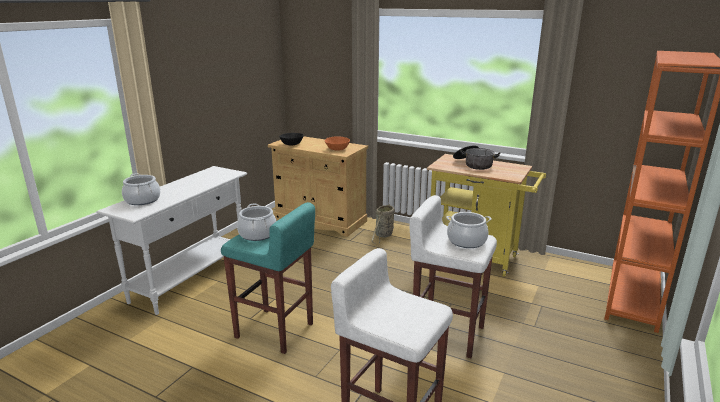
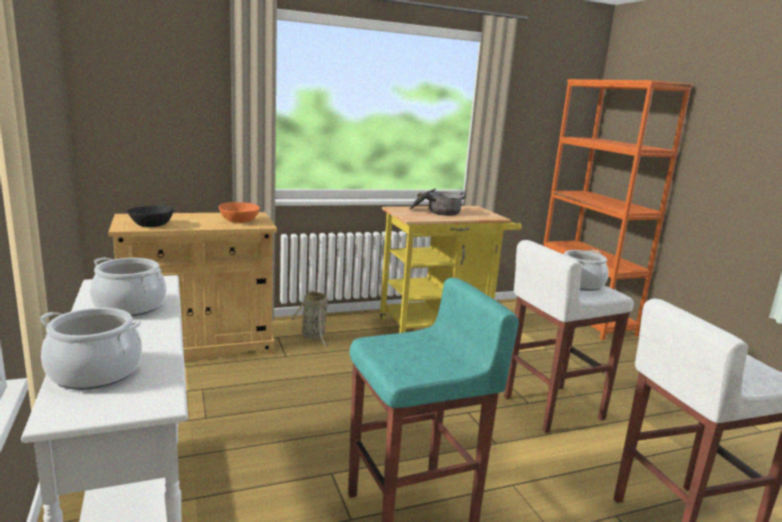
camera: 50 degrees left, 5 degrees down
(258, 234) = (400, 353): cooking pot -> cooking pot (130, 307)

